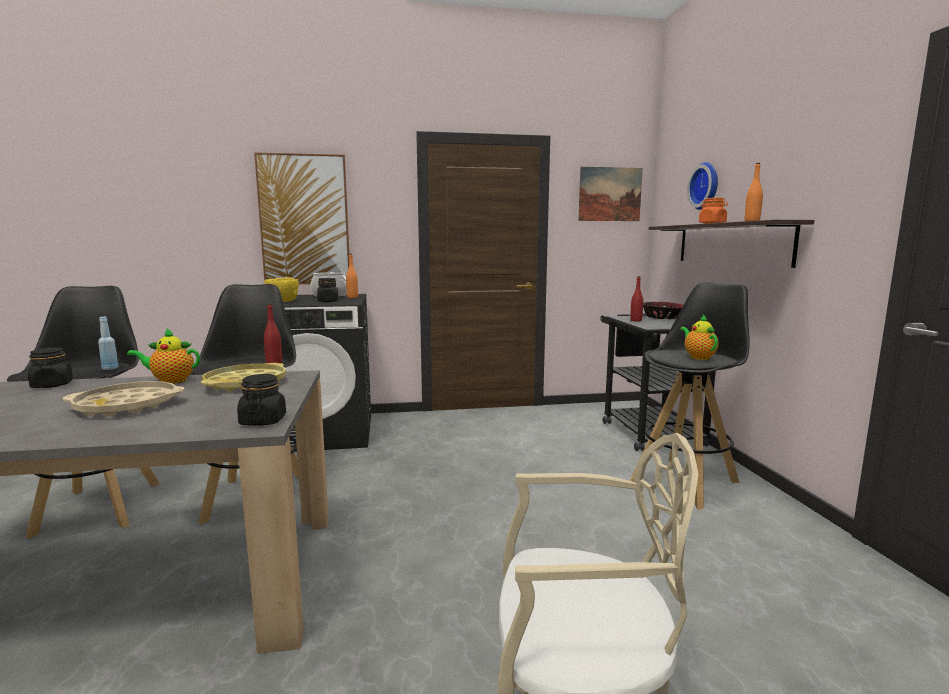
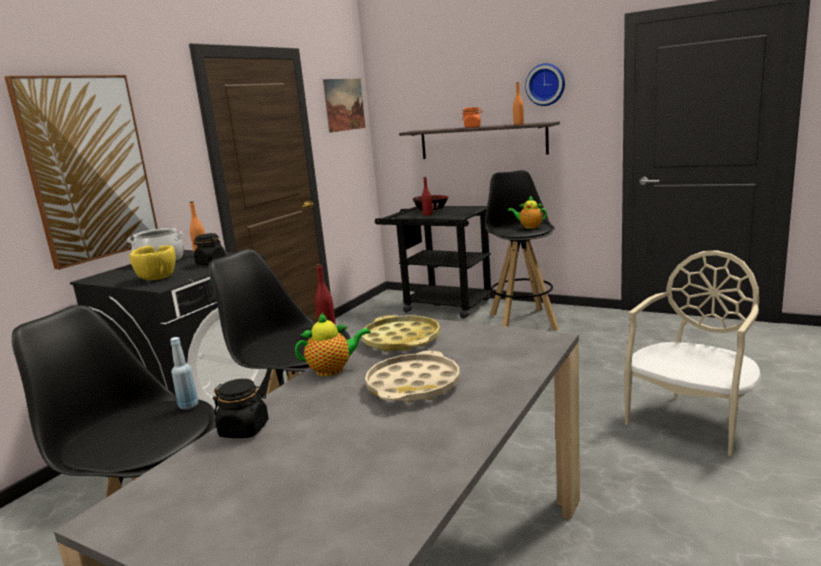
camera: 50 degrees left, 5 degrees up
(170, 381) = (333, 370): teapot -> teapot turned 135 degrees counterclockwise
(263, 421) = (534, 338): black jar -> none
(706, 186) = (443, 96): wall clock -> wall clock (546, 84)

